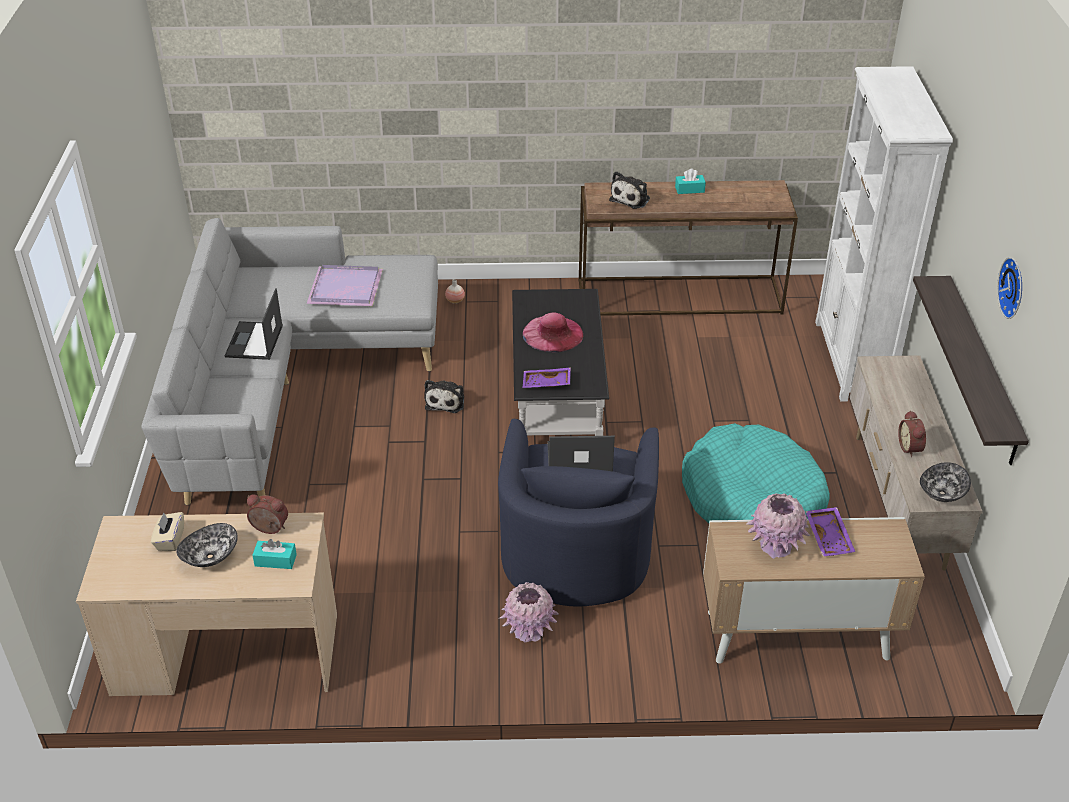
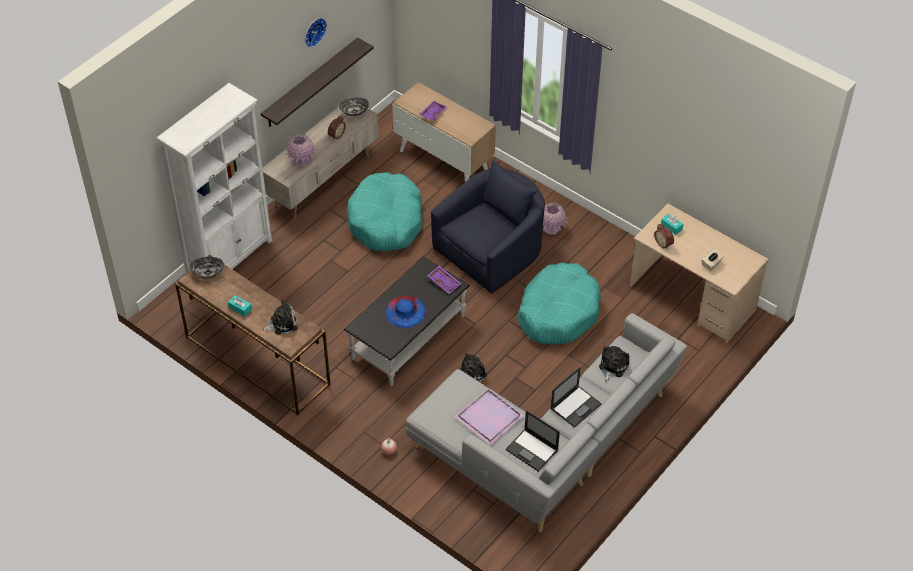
camera: 140 degrees left, 10 degrees up
(210, 557) = (698, 245): bowl -> bowl (208, 272)
(241, 399) = (612, 366): none -> plush toy
(407, 524) = (558, 312): none -> turquoise dog bed
(553, 334) = (405, 311): pink hat -> blue hat
(578, 459) = (476, 231): laptop -> laptop (532, 450)
(775, 546) = (458, 123): pink vase -> pink vase (301, 160)

